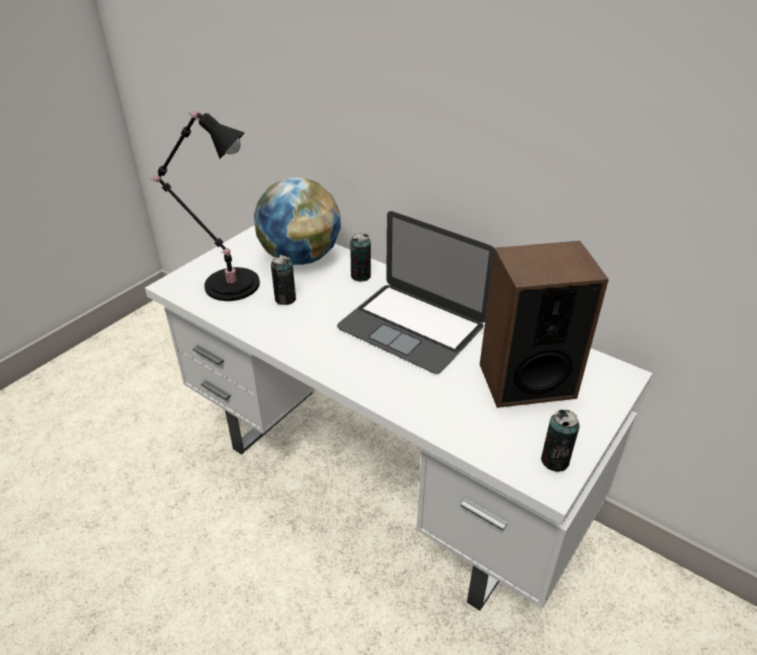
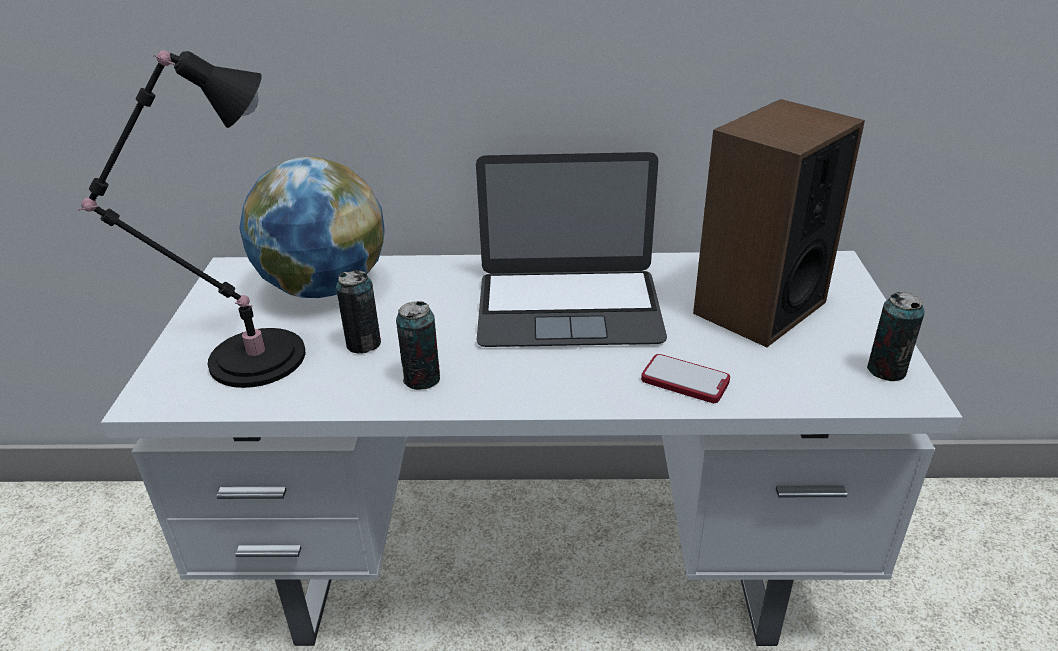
camera: 35 degrees left, 5 degrees down
(361, 276) = (435, 279): can -> can (422, 379)
(422, 402) = (685, 380): none -> phone

